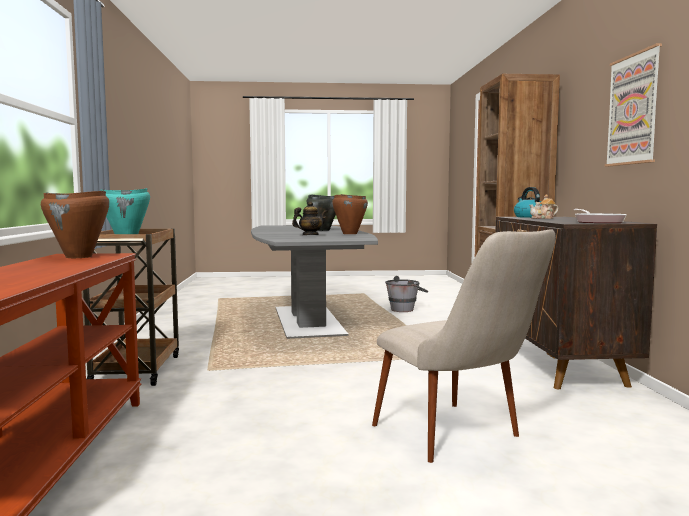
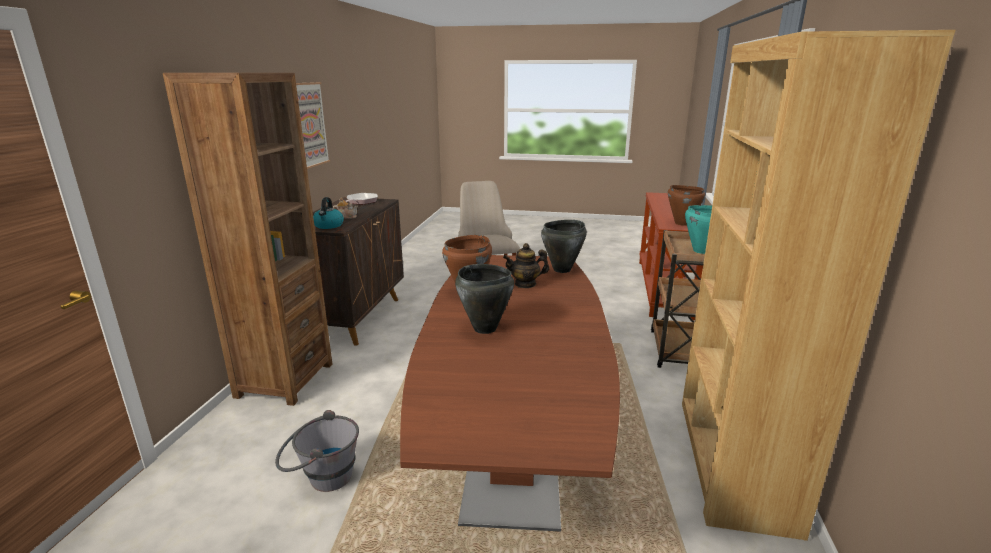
camera: 165 degrees left, 15 degrees up
(165, 326) = (732, 461): none -> brown bookcase
(282, 238) = (562, 269): none -> black cooking pot
(308, 321) = (513, 446): grey dining table -> brown dining table

